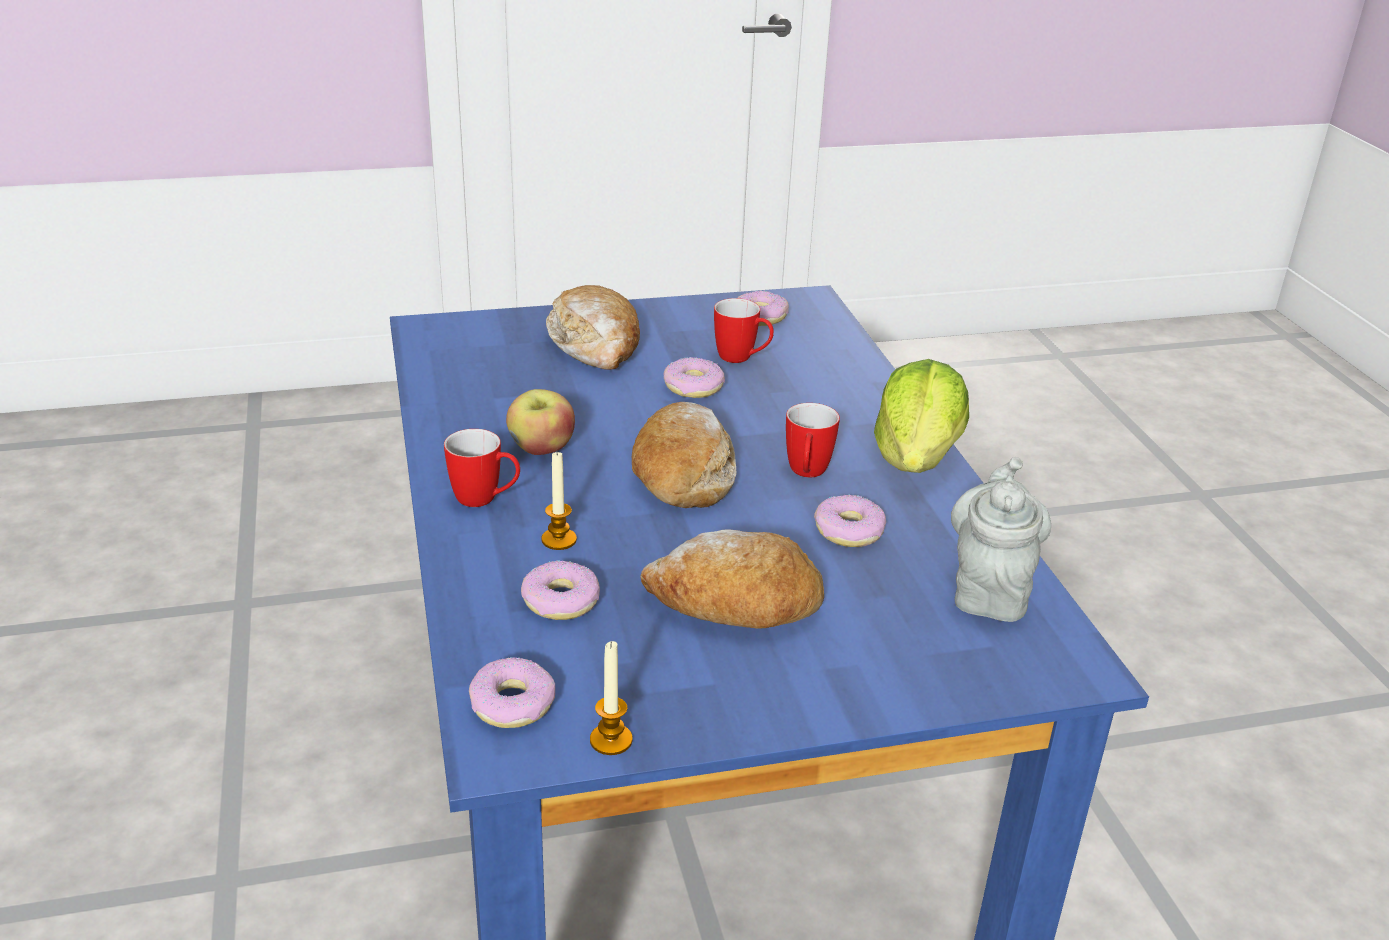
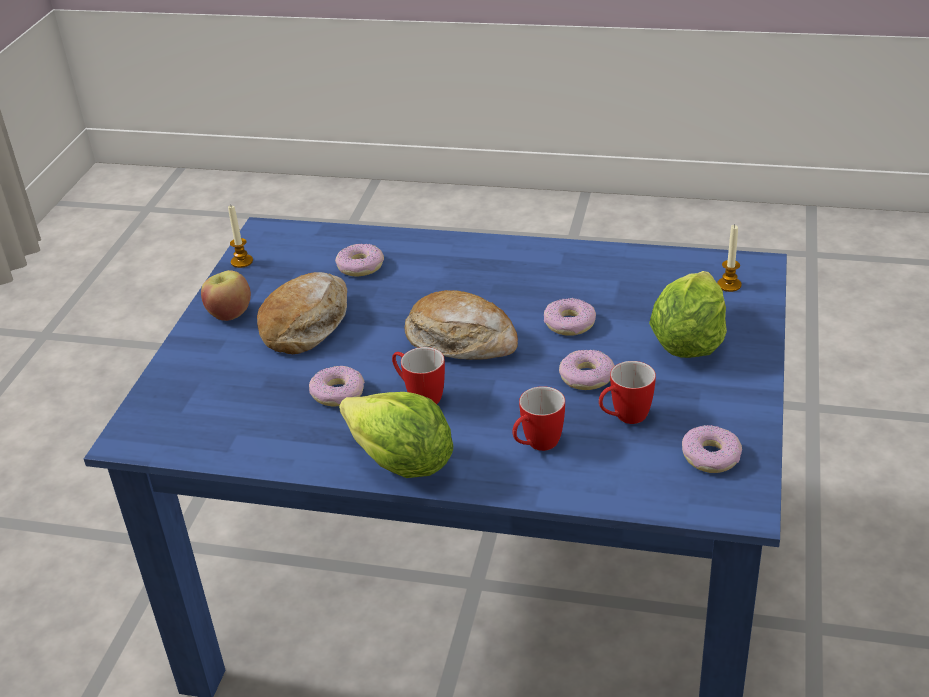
camera: 120 degrees right, 5 degrees up
(486, 500) = (482, 257): mug -> mug (536, 446)
(513, 703) = (292, 240): donut -> donut (569, 324)
(541, 449) = (531, 288): apple -> apple (229, 313)
(559, 540) = (419, 276): candle -> candle (729, 285)
(595, 345) = (688, 343): bread -> lettuce
(989, 590) = (226, 432): grey teapot -> none

